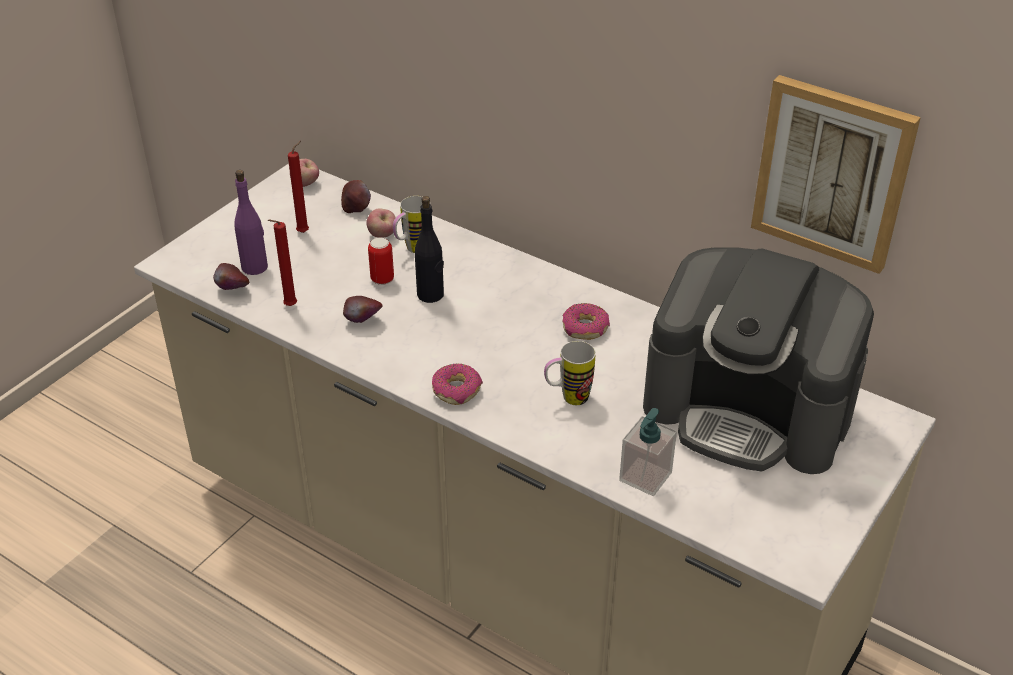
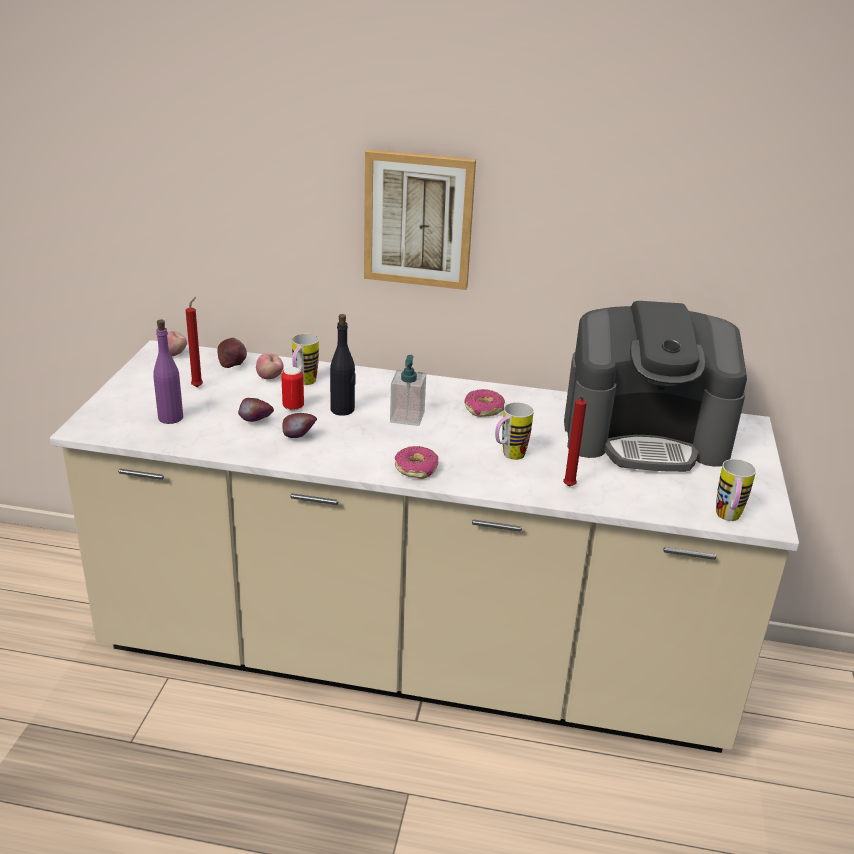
camera: 25 degrees left, 10 degrees down
(233, 290) = (163, 437): apple -> apple (256, 423)
(288, 307) = (224, 440): red candle -> red candle (568, 487)
(645, 477) = (609, 494): soap dispenser -> soap dispenser (407, 417)
(760, 547) = (728, 519): none -> mug
(832, 173) = (675, 233): picture -> picture (418, 219)

